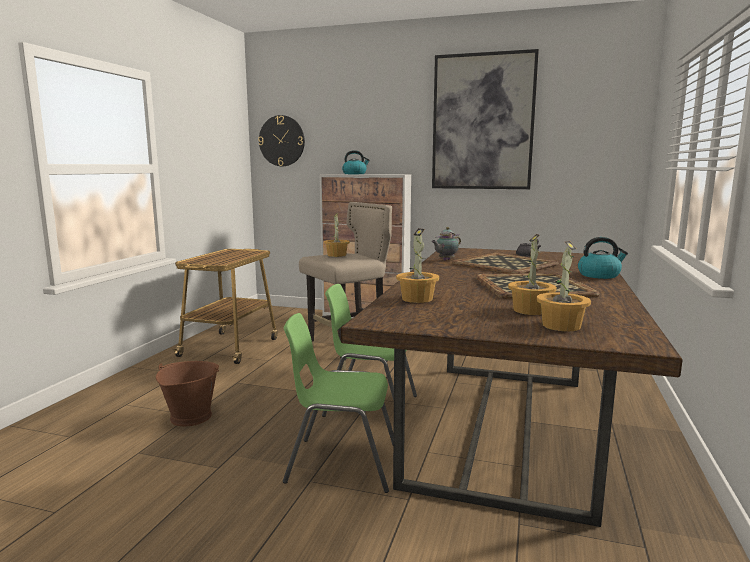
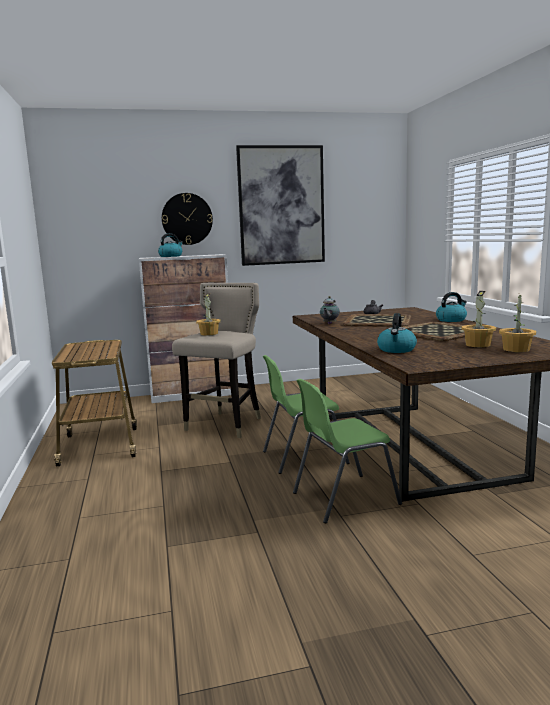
camera: 30 degrees left, 0 degrees up
(190, 416) = (165, 507): brown bucket -> none
(282, 141) = (78, 225): wall clock -> wall clock (187, 219)
(417, 299) = (396, 350): potted plant -> kettle

